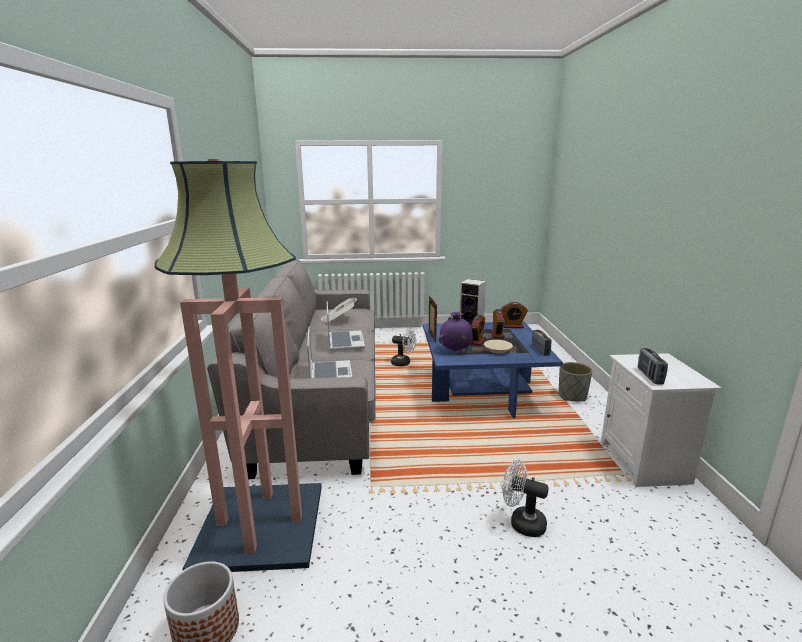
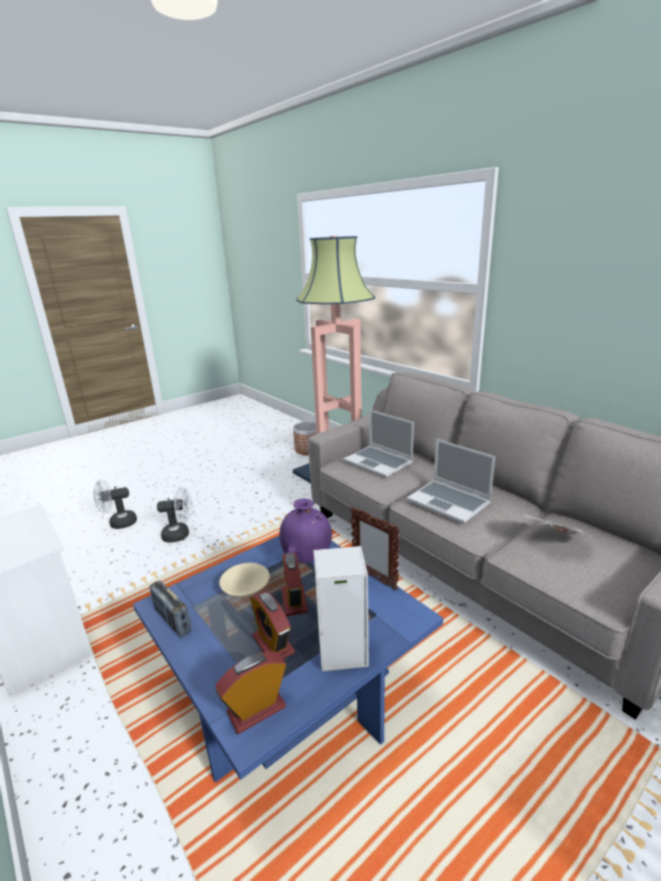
camera: 145 degrees right, 5 degrees up
(404, 363) = (495, 705): white fan -> white fan (118, 523)
(572, 396) = (118, 773): grey planter -> none
(649, 376) = (30, 522): radio -> none

